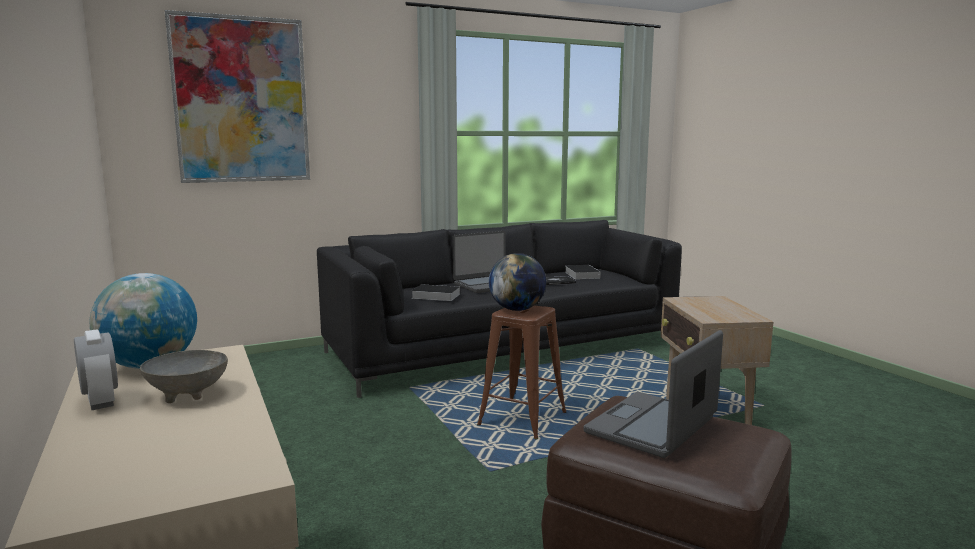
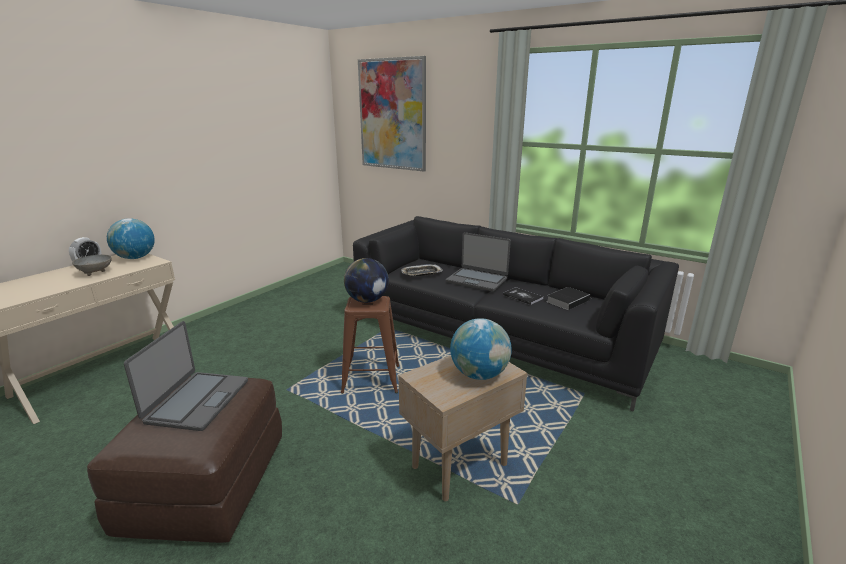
camera: 60 degrees right, 10 degrees up
(434, 296) = (421, 273): book -> tray
(652, 426) = (197, 401): laptop -> laptop turned 90 degrees clockwise
(719, 305) = (479, 374): none -> globe

